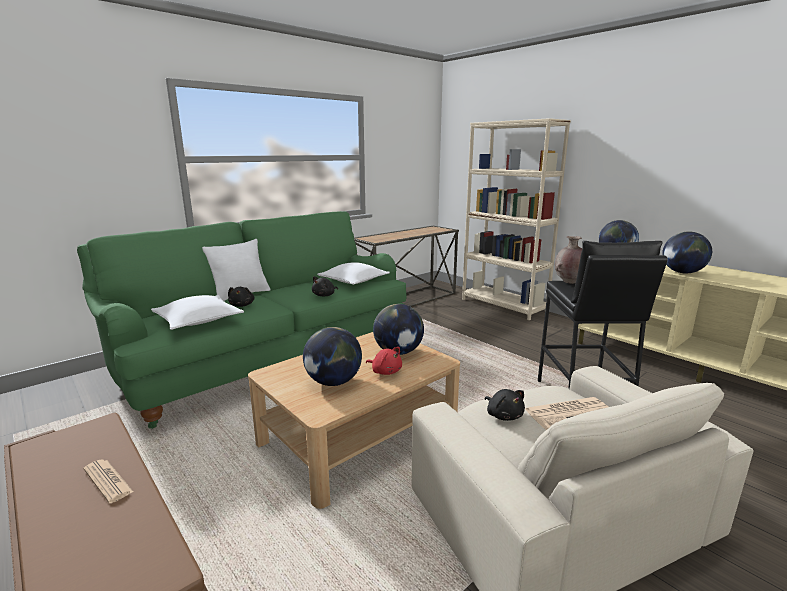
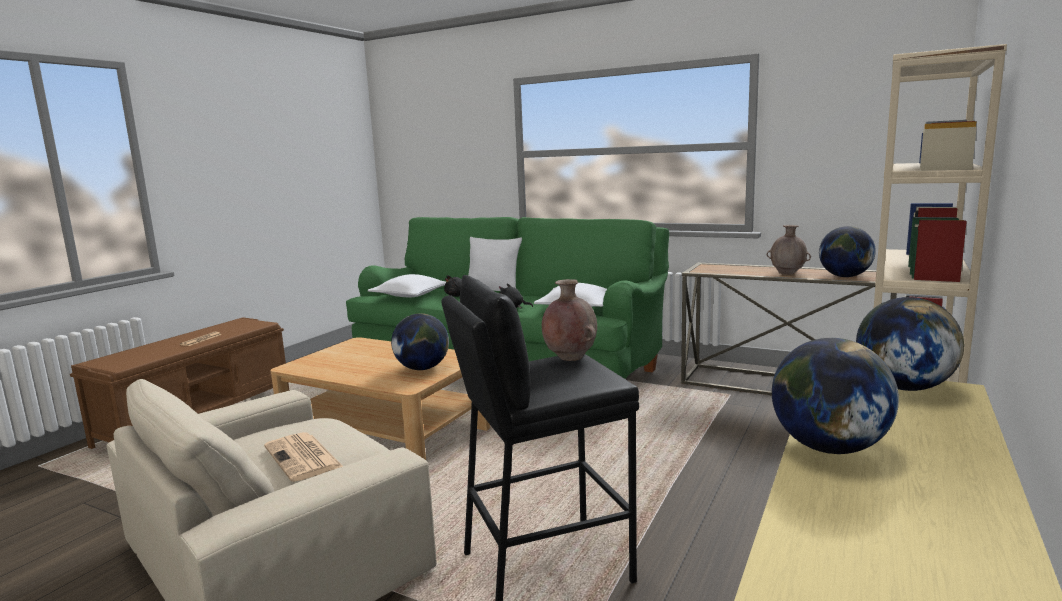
camera: 70 degrees right, 5 degrees down
(333, 382) = (346, 360): globe -> globe (844, 276)
(385, 371) = (373, 371): red plush toy -> none
(411, 234) = (787, 274): none -> brown vase
(503, 415) = (300, 429): black plush toy -> none

